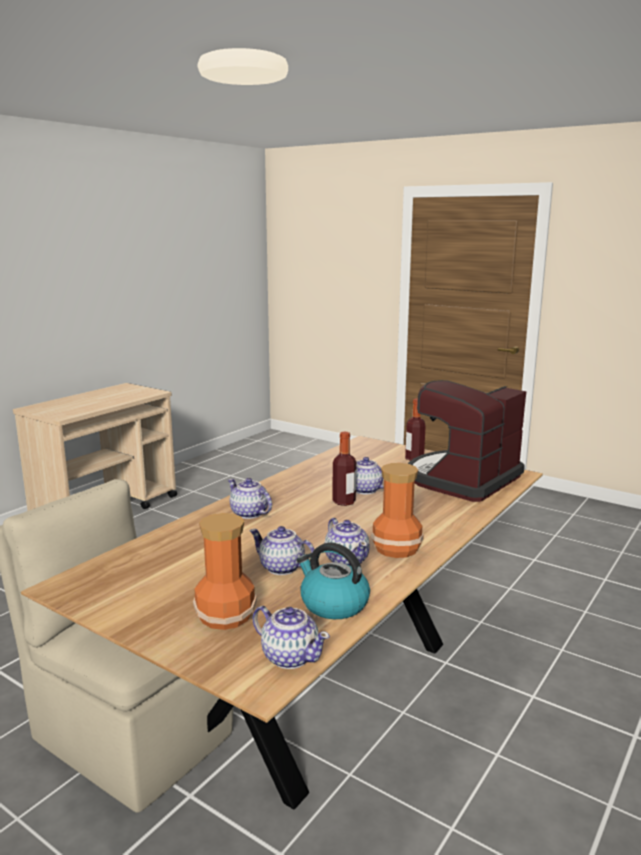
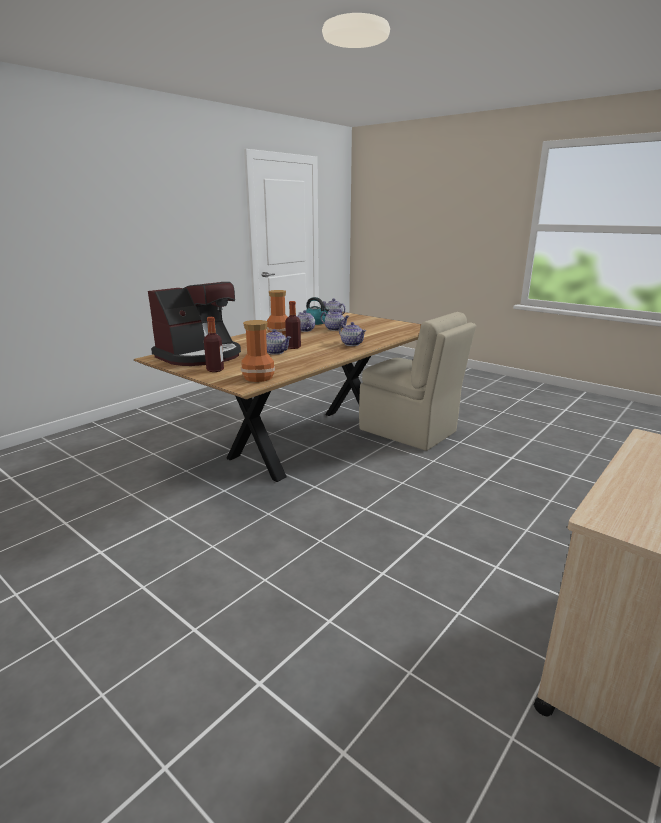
camera: 175 degrees left, 5 degrees up
(226, 614) = (356, 321): vase -> vase (258, 377)

